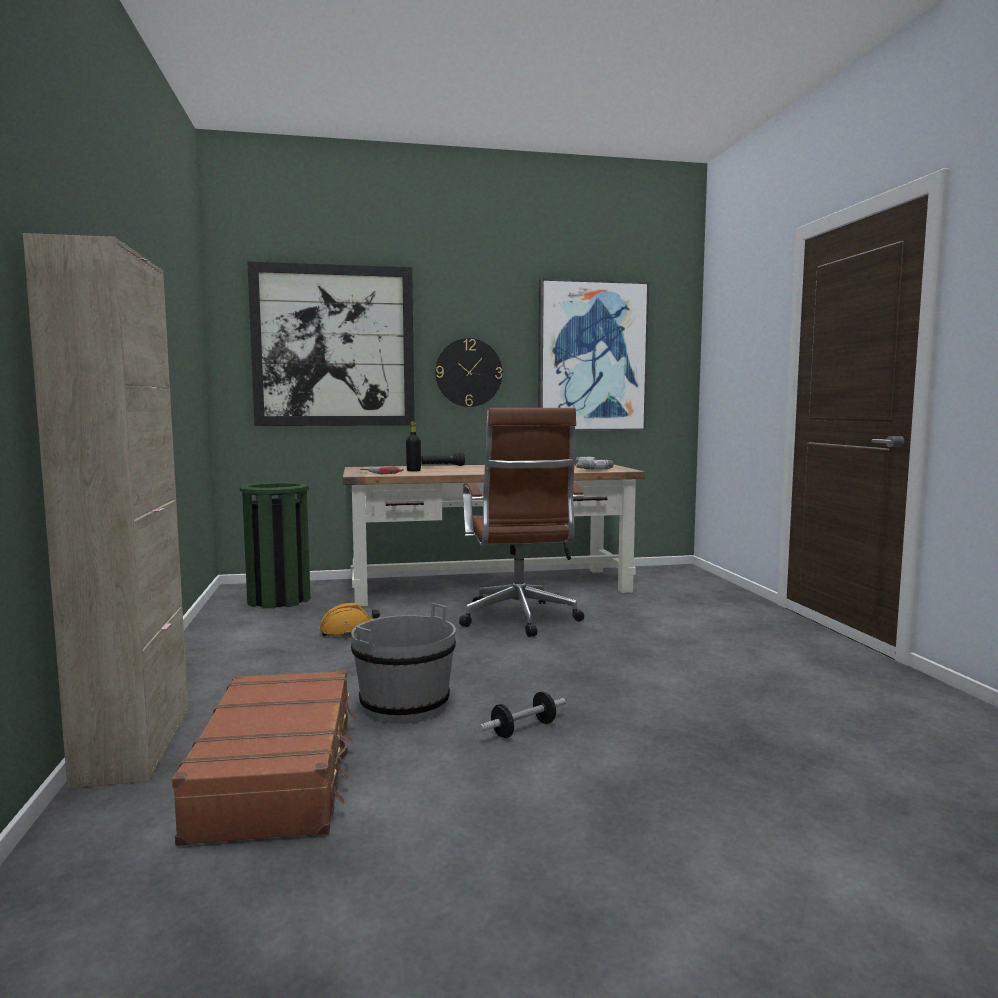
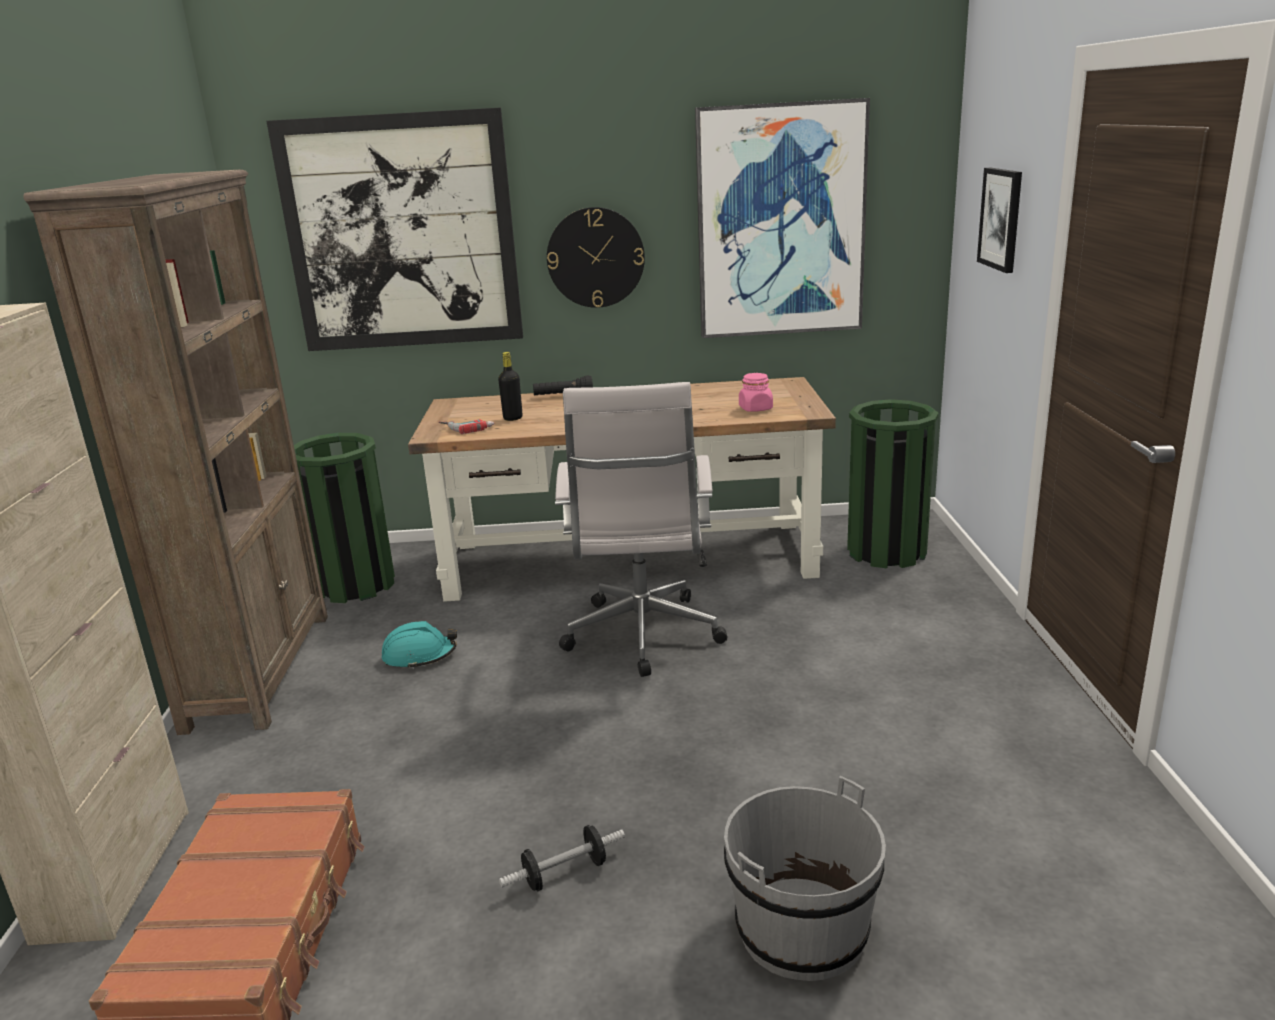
camera: 10 degrees right, 15 degrees up
(218, 640) = (260, 669): none -> brown bookcase
(349, 631) = (419, 656): orange hard hat -> turquoise hard hat
(404, 705) = (437, 815): grey bucket -> grey bucket (801, 930)
(520, 620) = (643, 638): brown office chair -> white office chair
(586, 469) = (755, 409): power drill -> pink jar
(672, 581) = (887, 551): none -> green trash can
(742, 348) = (1001, 219): none -> picture

